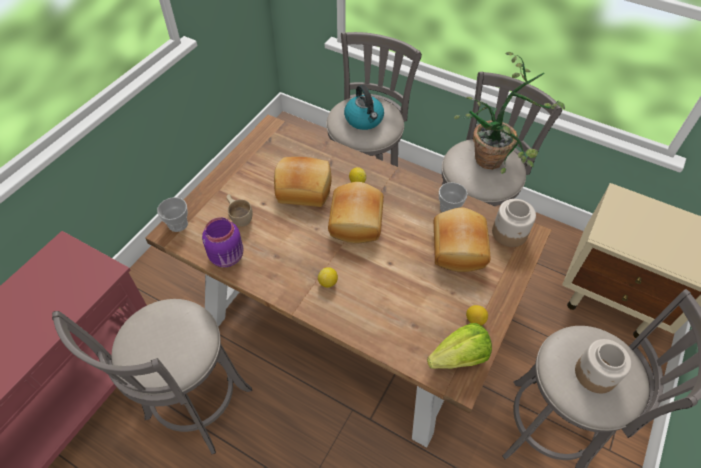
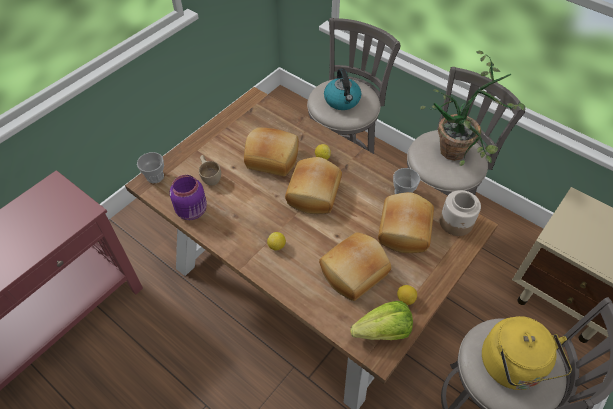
camera: 10 degrees right, 0 degrees up
(195, 409) = (154, 344): grey stool -> none
(417, 300) = (355, 273): none -> bread
(595, 374) = (513, 367): jar -> yellow kettle

